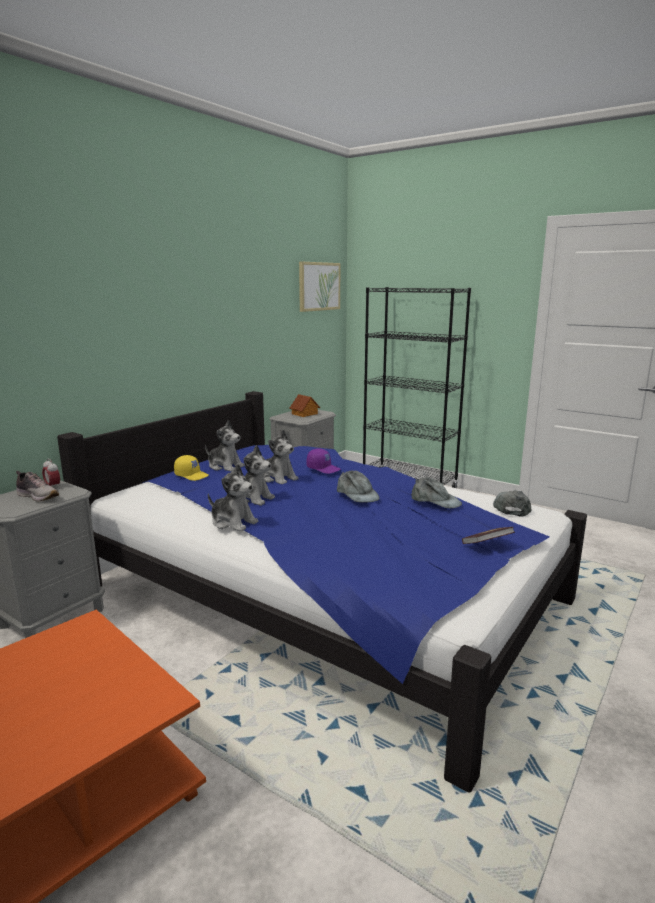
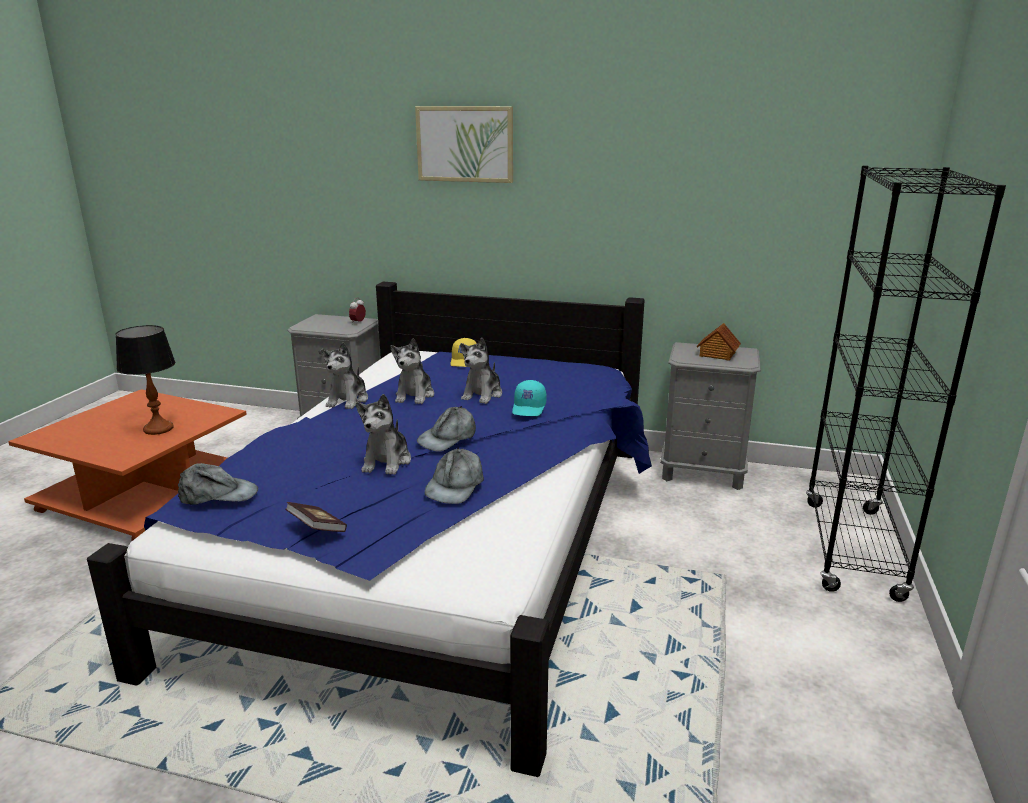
camera: 70 degrees right, 5 degrees up
(38, 496) = (334, 324): shoe -> none
(81, 675) = (159, 429): none -> table lamp
(225, 466) = (505, 367): plush toy -> plush toy (387, 462)
(319, 286) = (840, 157): picture -> picture (465, 144)
(323, 468) = (529, 408): purple cap -> turquoise cap
(511, 507) = (490, 552): grey cap -> grey cap (218, 494)

